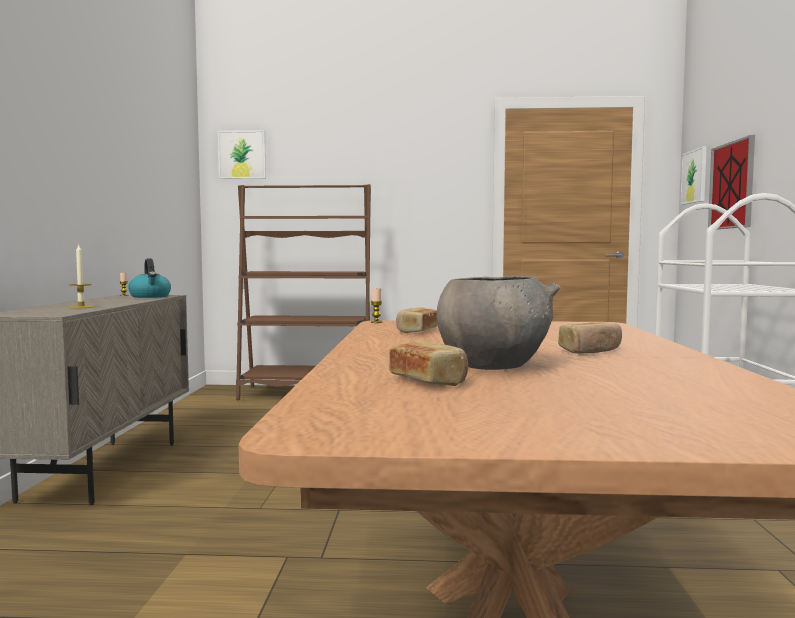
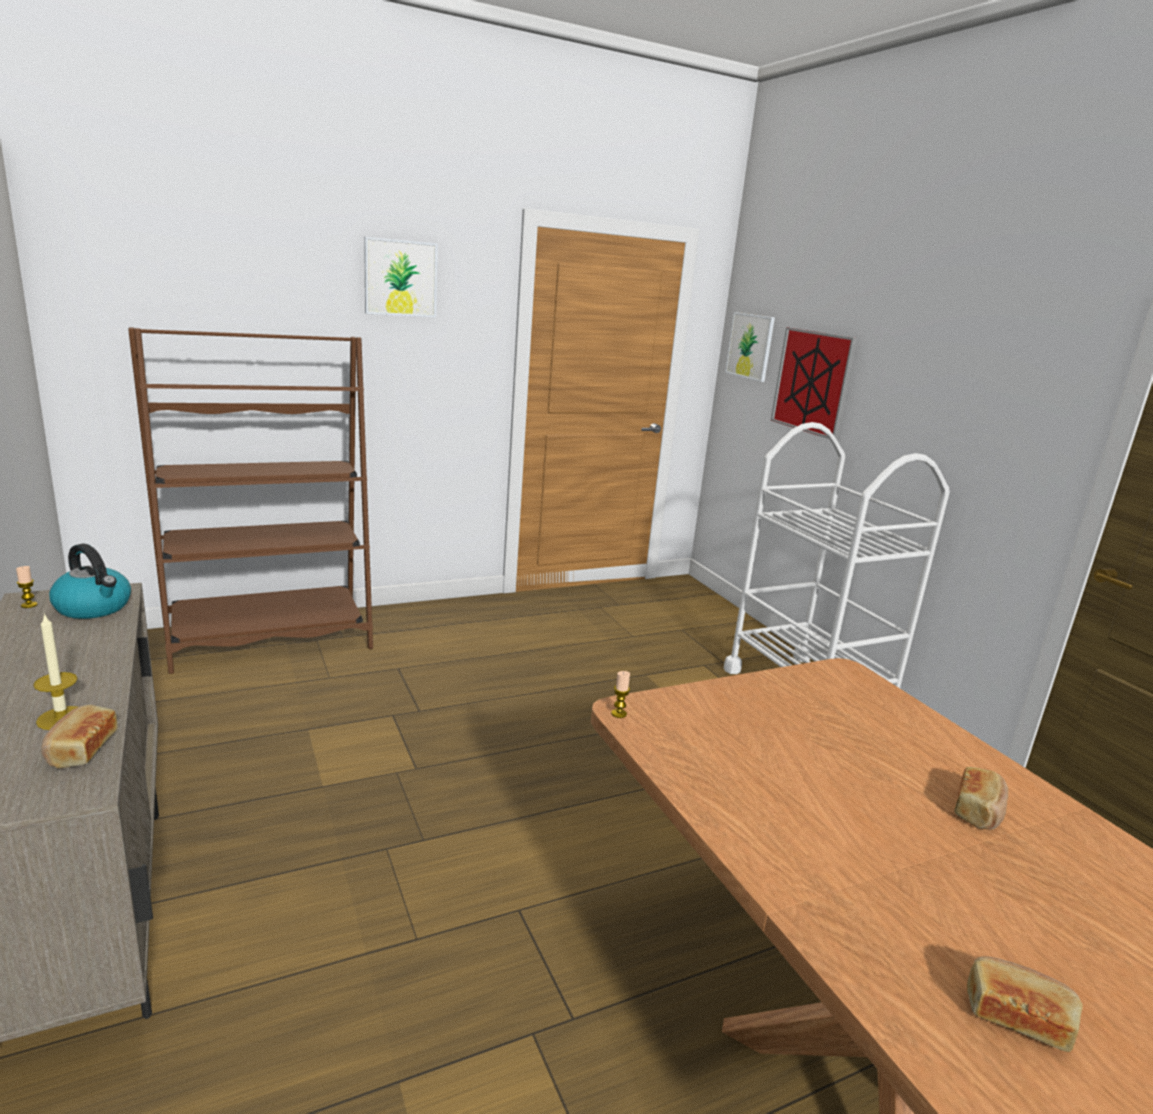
camera: 30 degrees left, 15 degrees up
(242, 155) = (111, 259): picture -> picture (400, 278)
(416, 331) = (720, 756): bread -> bread (80, 750)
(493, 365) = (983, 914): grey bowl -> none

